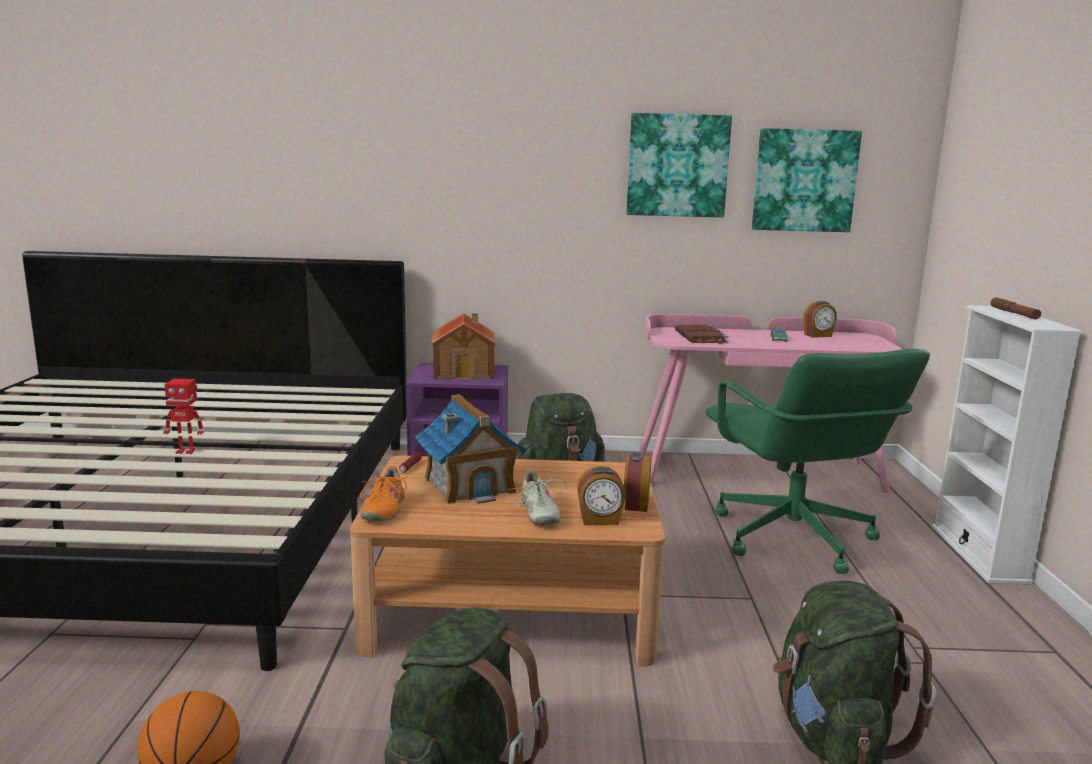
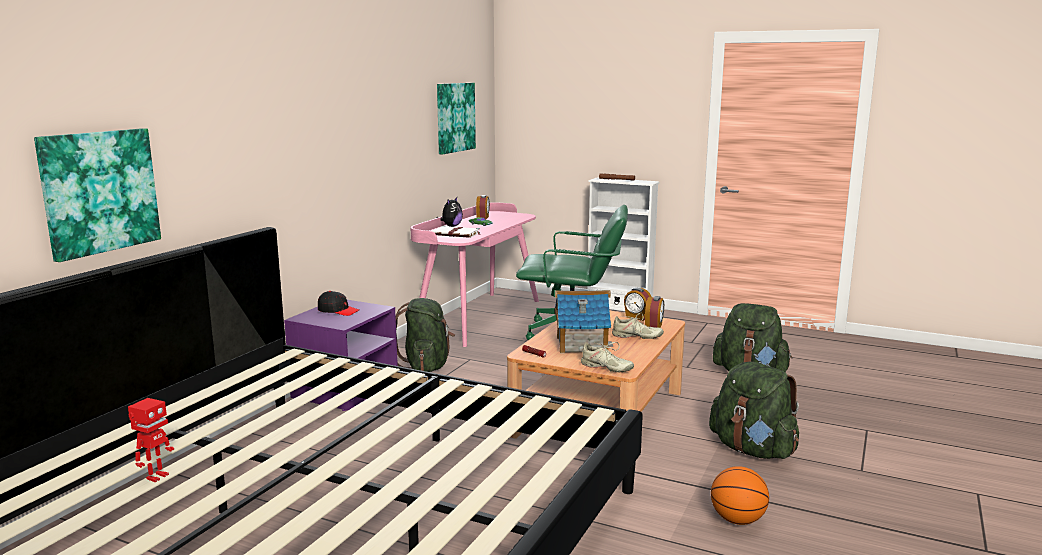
camera: 65 degrees left, 0 degrees up
(186, 451) = (377, 433): toy robot -> toy robot (156, 477)
(383, 509) = (606, 368): orange shoe -> beige shoe
(465, 371) = (338, 311): toy house -> black cap
(677, 165) = (405, 114): picture -> picture (99, 191)
(701, 337) = (456, 234): brown book -> white book
(739, 331) = (451, 226): none -> plush toy

